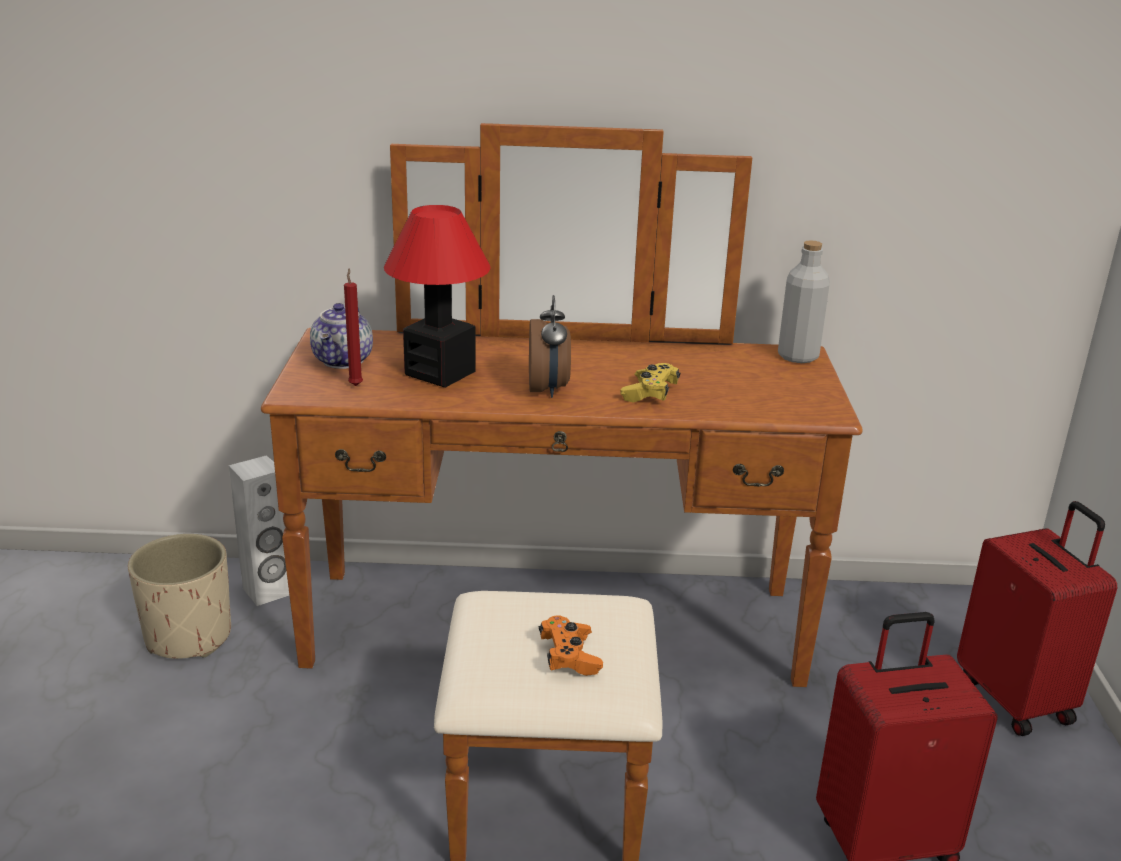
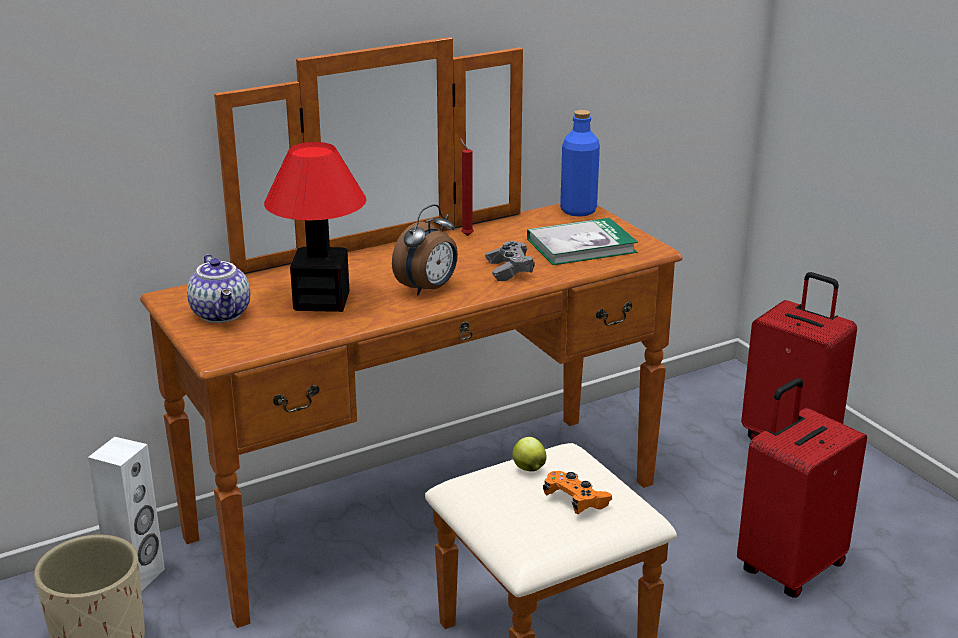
camera: 30 degrees left, 0 degrees up
(356, 385) = (263, 331): red candle -> red candle (466, 235)
(548, 389) = (428, 289): alarm clock -> alarm clock turned 75 degrees clockwise
(561, 606) = (528, 468): none -> apple
(650, 393) = (509, 270): yellow game controller -> grey game controller
(756, 390) = (581, 246): none -> book
(798, 356) = (578, 210): grey bottle -> blue bottle

